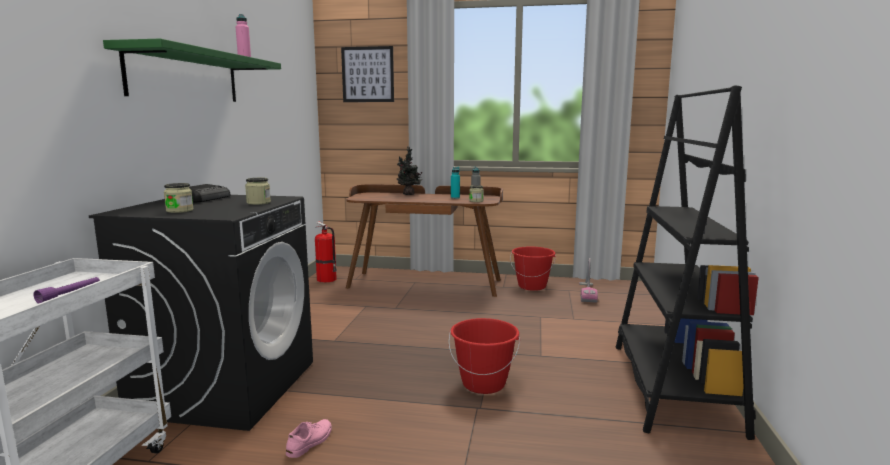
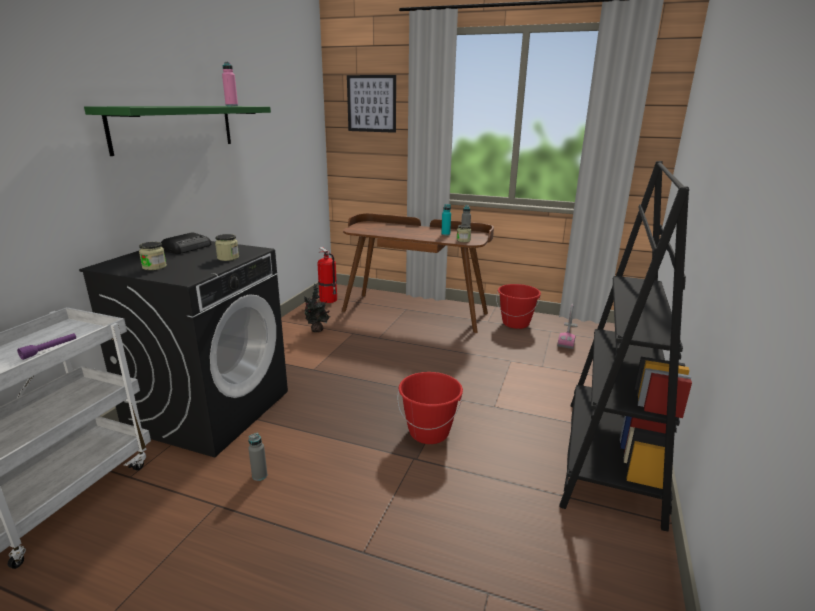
camera: 10 degrees right, 10 degrees up
(310, 442) = (259, 475): pink shoe -> grey bottle
(408, 194) = (404, 226): potted plant -> potted plant (317, 330)

